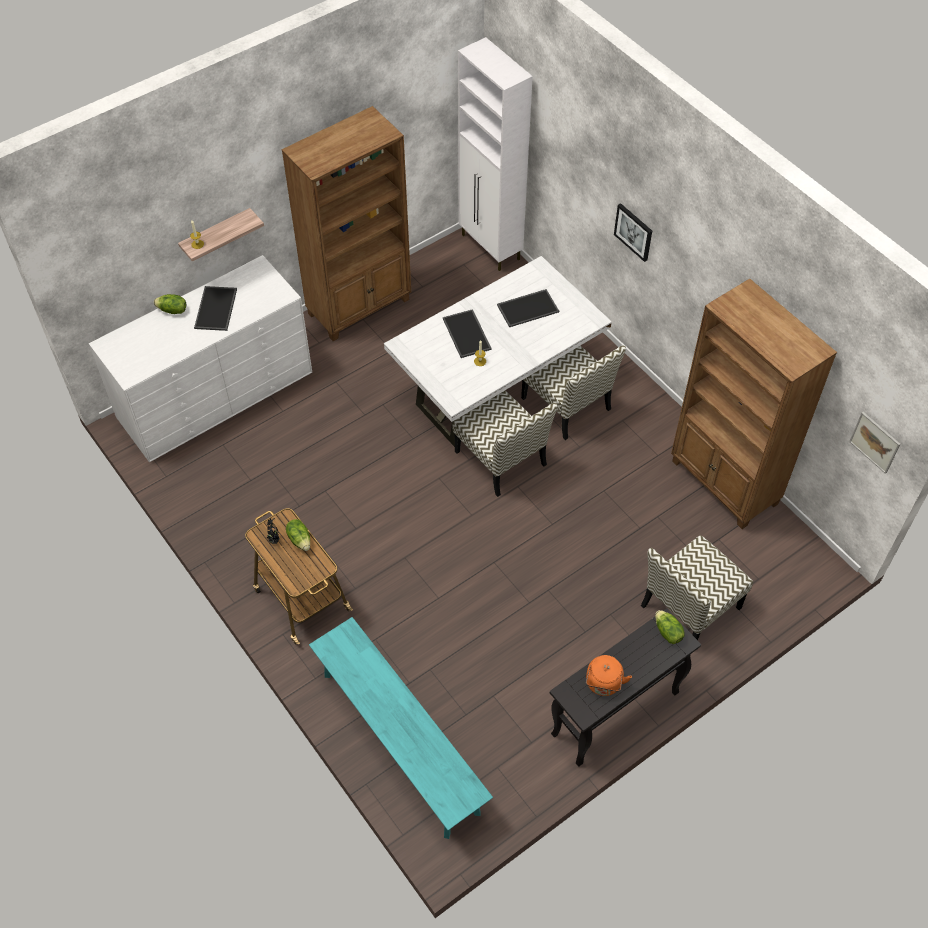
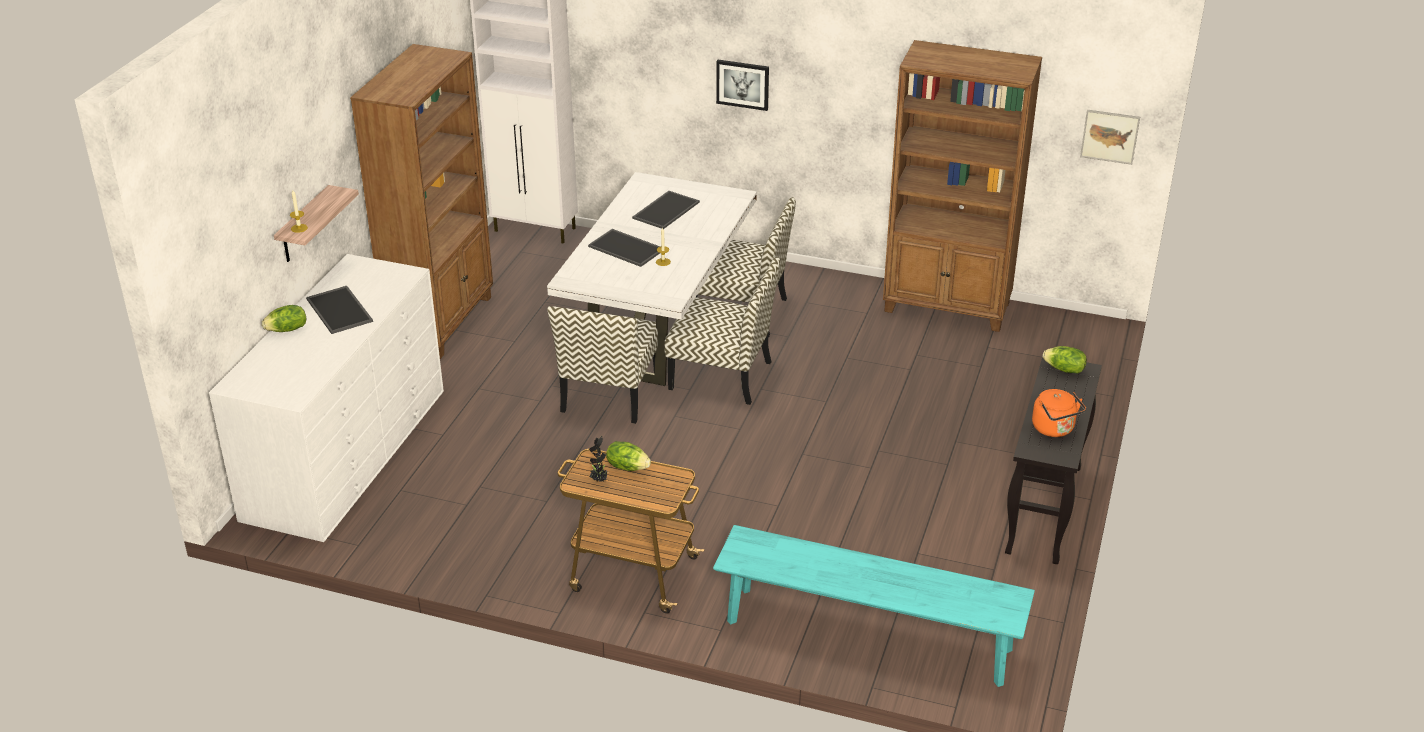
camera: 35 degrees left, 20 degrees down
(689, 608) = (1019, 404): chair -> chair (610, 394)

